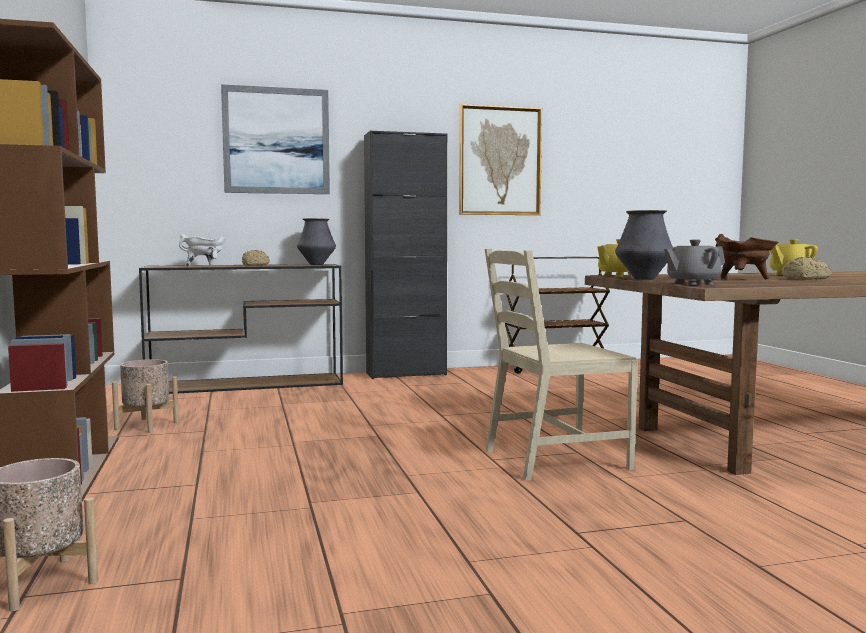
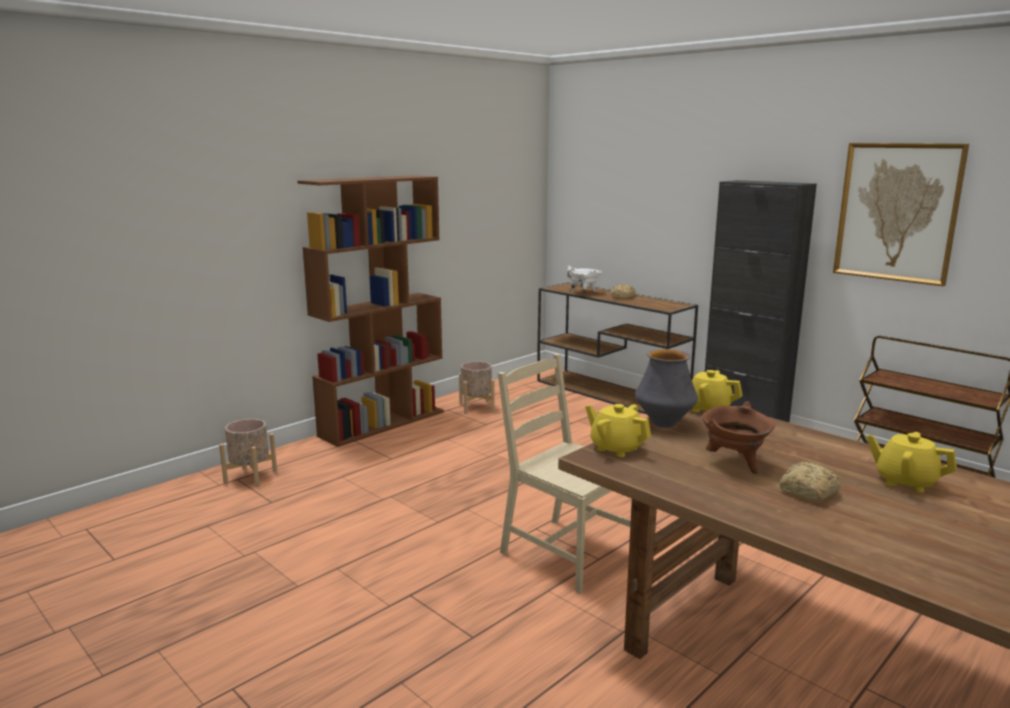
camera: 60 degrees right, 10 degrees up
(276, 141) = (664, 184): picture -> none
(316, 264) = (670, 305): vase -> none
(692, 283) = (616, 448): grey teapot -> yellow teapot

